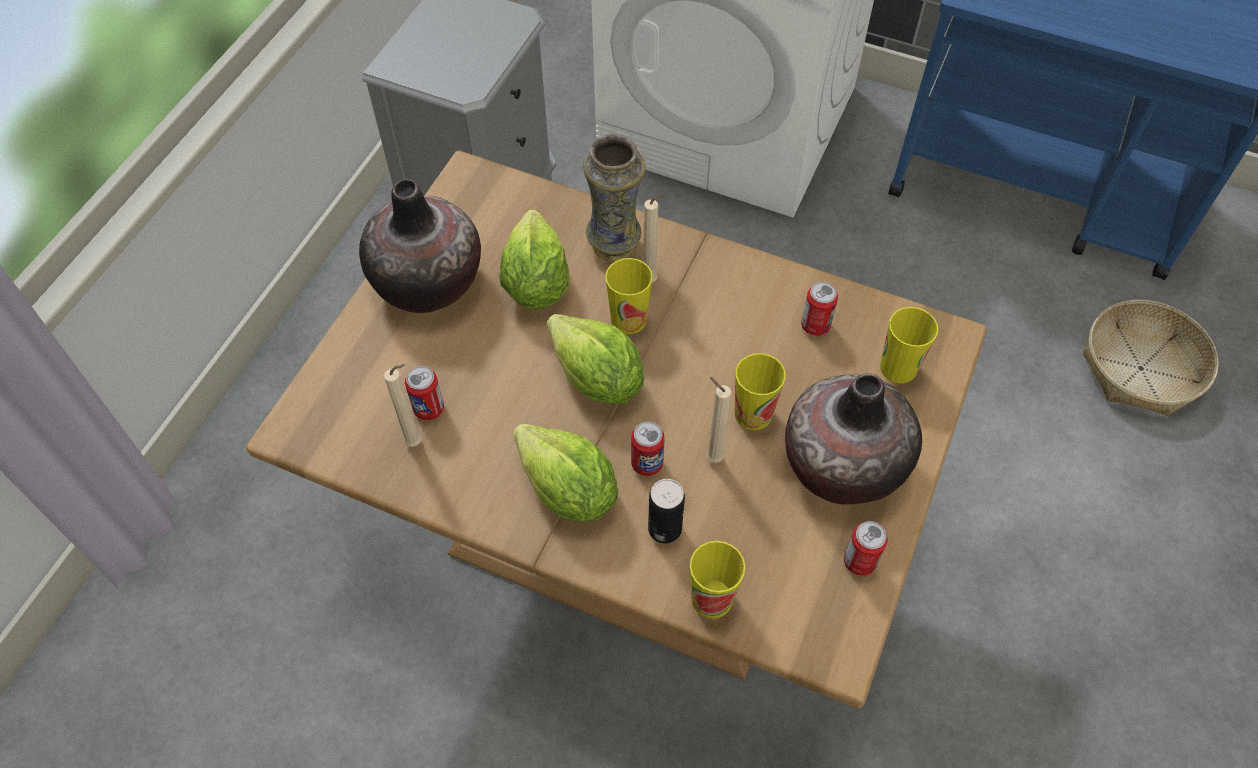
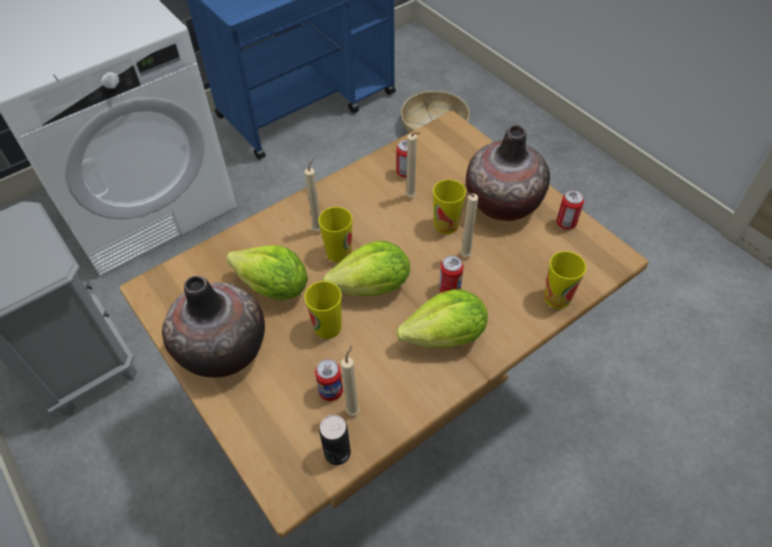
camera: 60 degrees left, 5 degrees down
(615, 245) = (277, 235): vase -> none
(665, 529) = (499, 299): can -> can (337, 453)
(774, 353) = (412, 197): none -> beige candle
(898, 368) = (456, 153): cup -> cup (327, 327)

